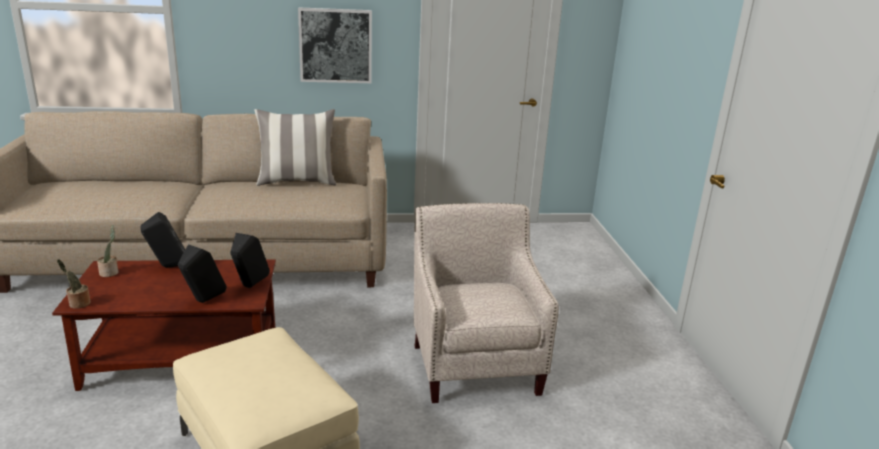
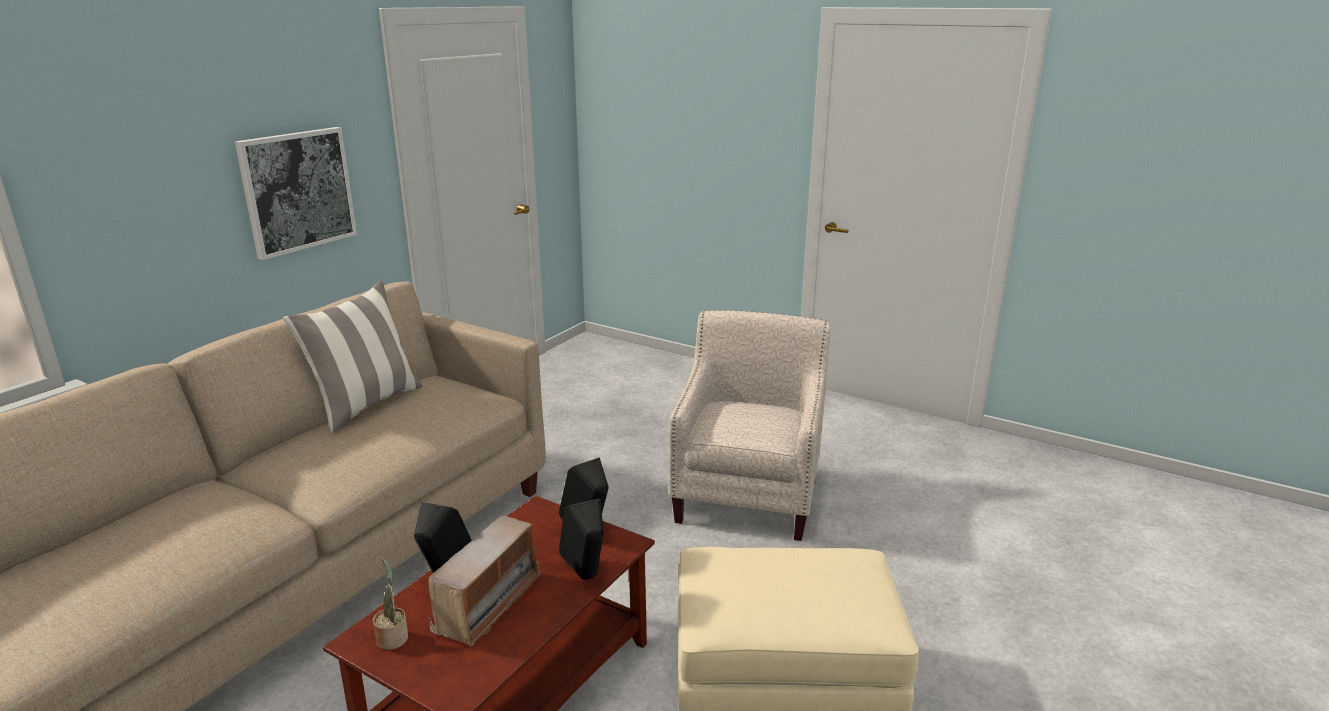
camera: 50 degrees left, 0 degrees up
(78, 304) = (461, 691): potted plant -> none
(156, 284) = (489, 603): none -> radio
(475, 363) = (749, 494): beige armchair -> beige armchair turned 75 degrees clockwise

